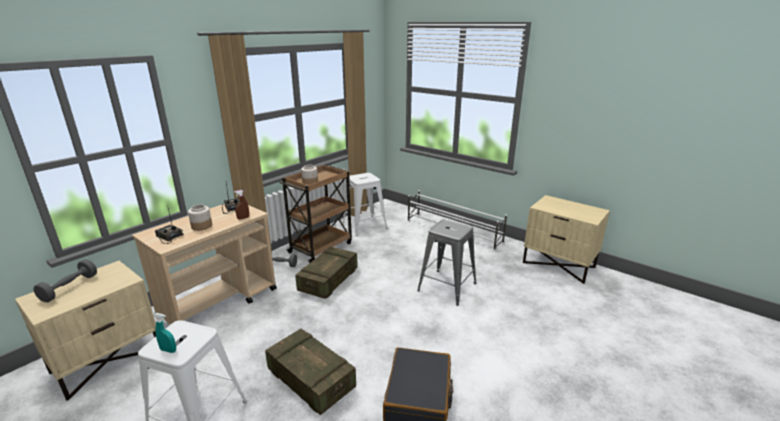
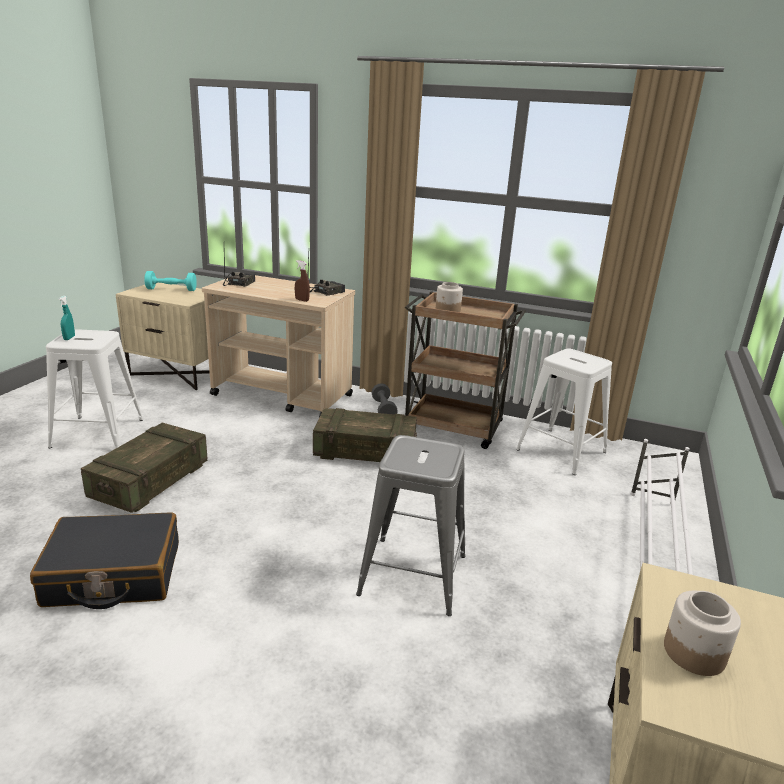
camera: 70 degrees right, 0 degrees up
(69, 288) = (171, 289): grey dumbbell -> turquoise dumbbell
(201, 226) = (270, 289): jar -> jar (693, 652)

